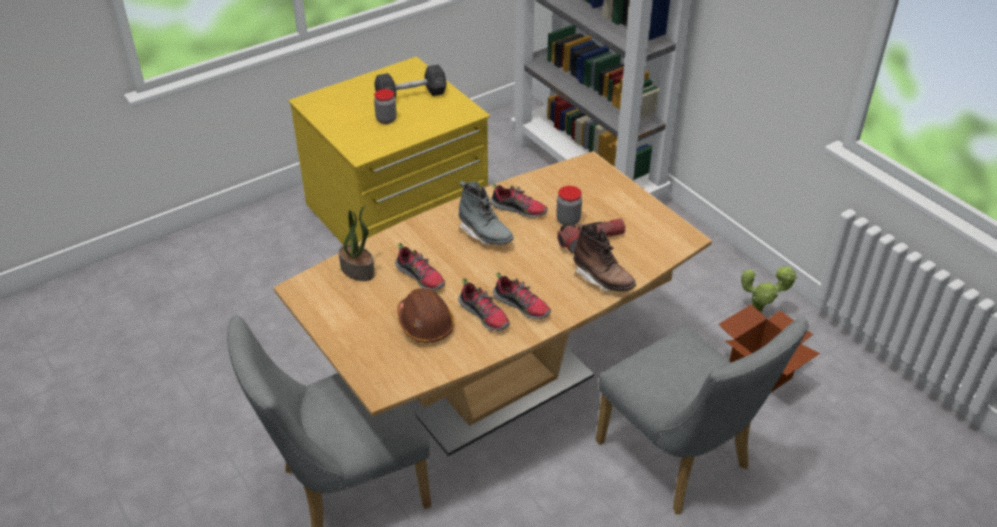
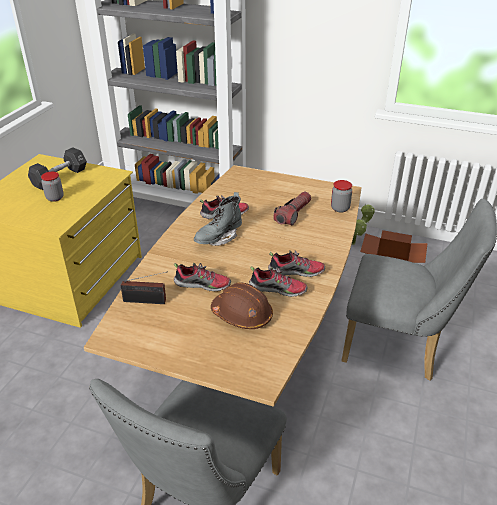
camera: 35 degrees left, 5 degrees down
(358, 270) = (147, 301): potted plant -> radio
(485, 234) = (218, 238): grey boot -> grey boot turned 120 degrees clockwise
(568, 220) = (264, 208): jar -> jar (340, 208)
(602, 279) = (327, 233): brown boot -> none

